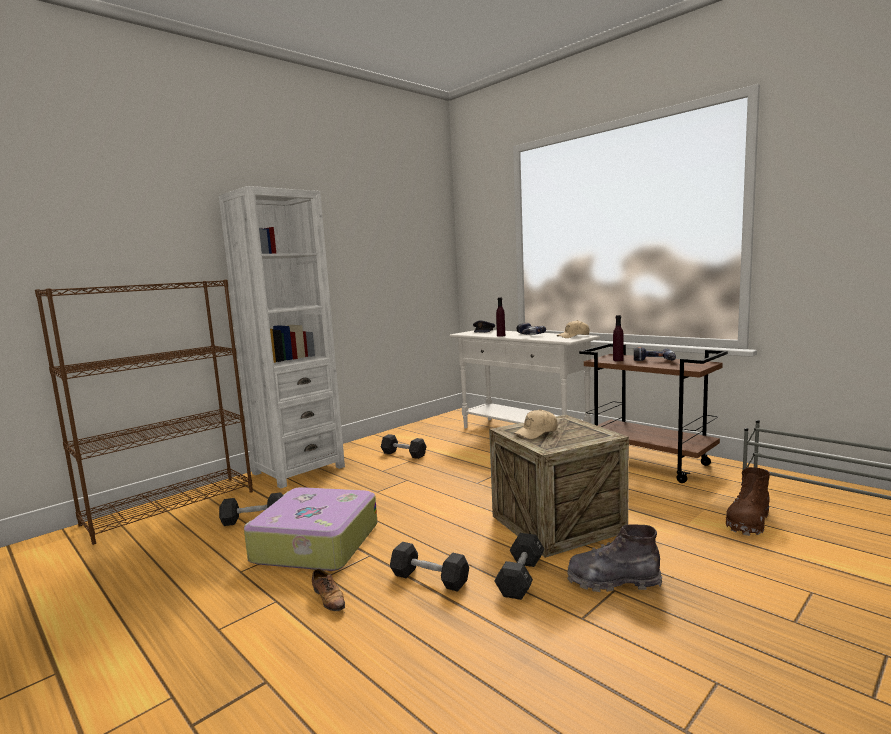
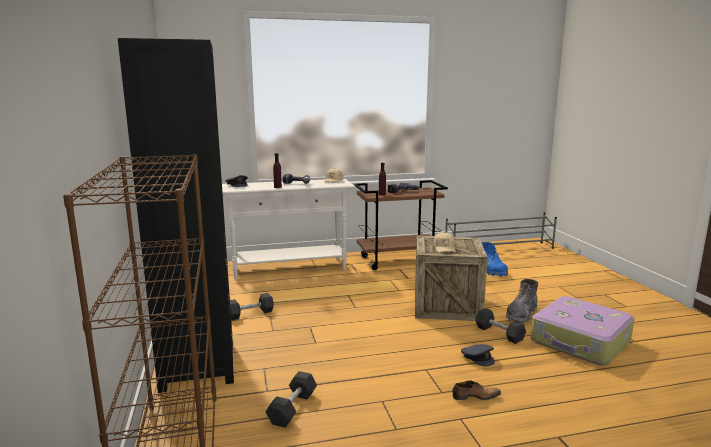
camera: 60 degrees left, 5 degrees up
(298, 470) = (198, 366): white bookcase -> black bookcase
(314, 543) = (382, 387): suitcase -> suitcase (580, 342)
(429, 579) = (478, 358): black dumbbell -> grey cap
(748, 522) = (492, 271): brown boot -> blue boot

